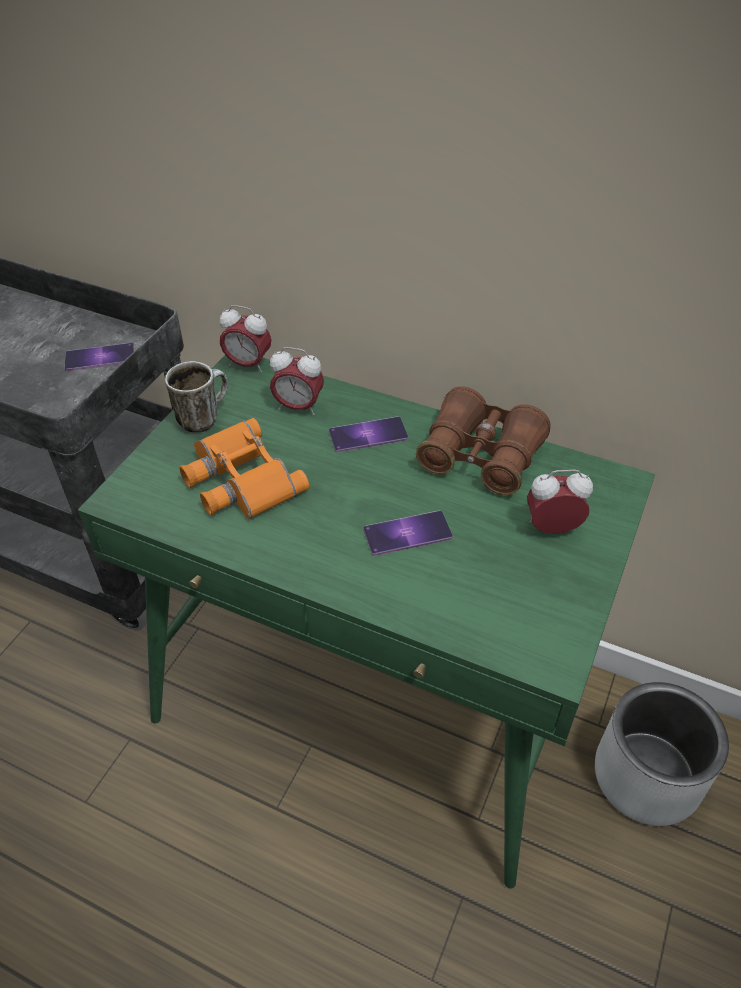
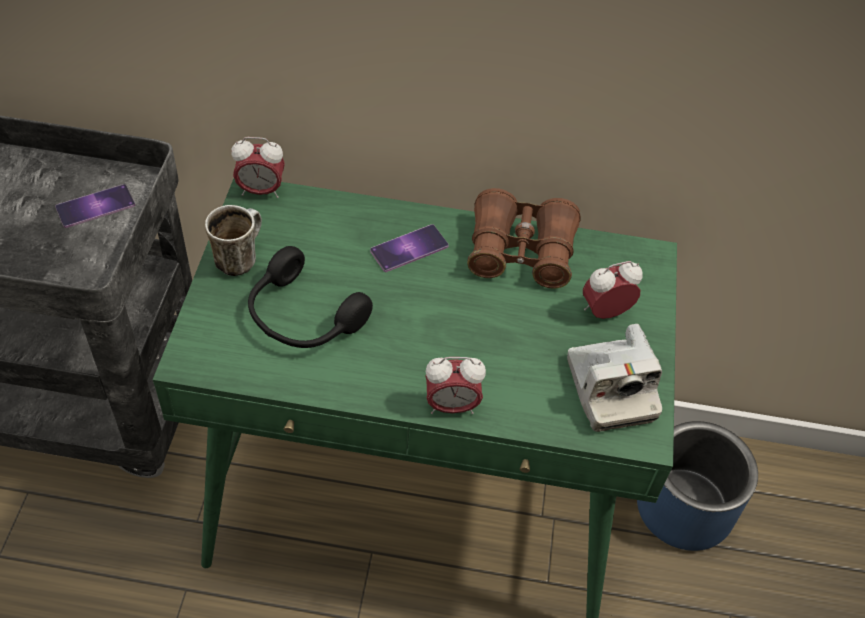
camera: 20 degrees left, 5 degrees up
(239, 479) = (302, 317): orange binoculars -> black headphones
(298, 407) = (330, 230): alarm clock -> alarm clock (451, 406)
(407, 533) = (480, 342): phone -> none
(531, 607) = (609, 390): none -> camera
(647, 776) = (684, 507): grey planter -> blue planter

